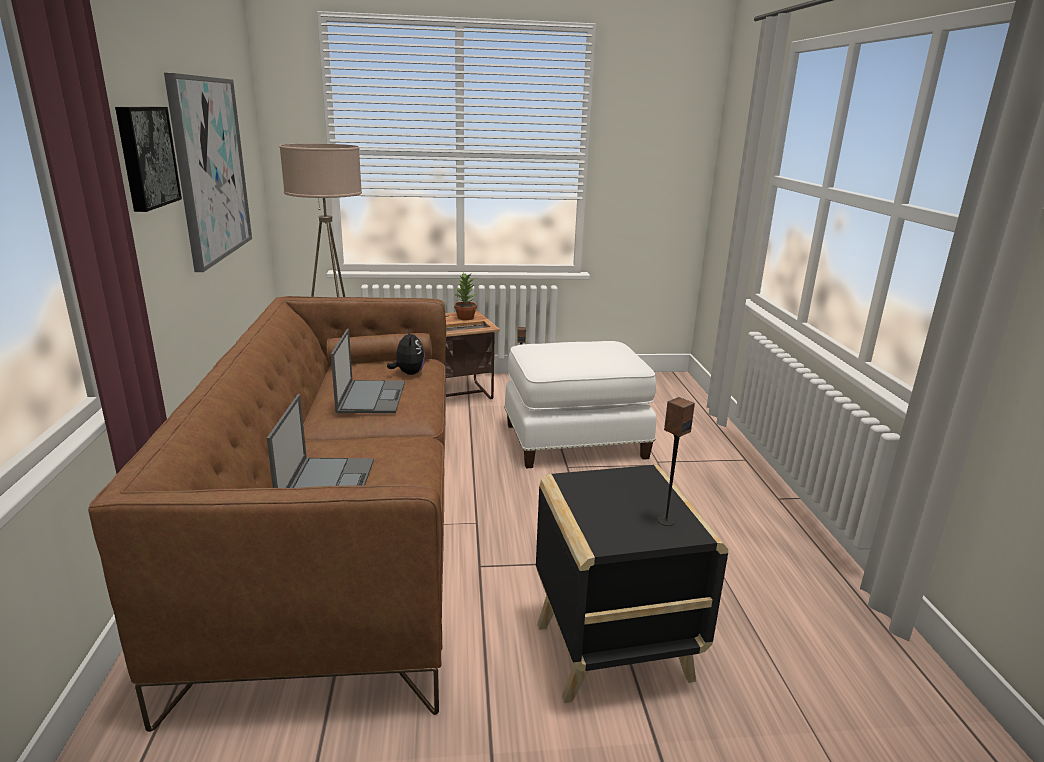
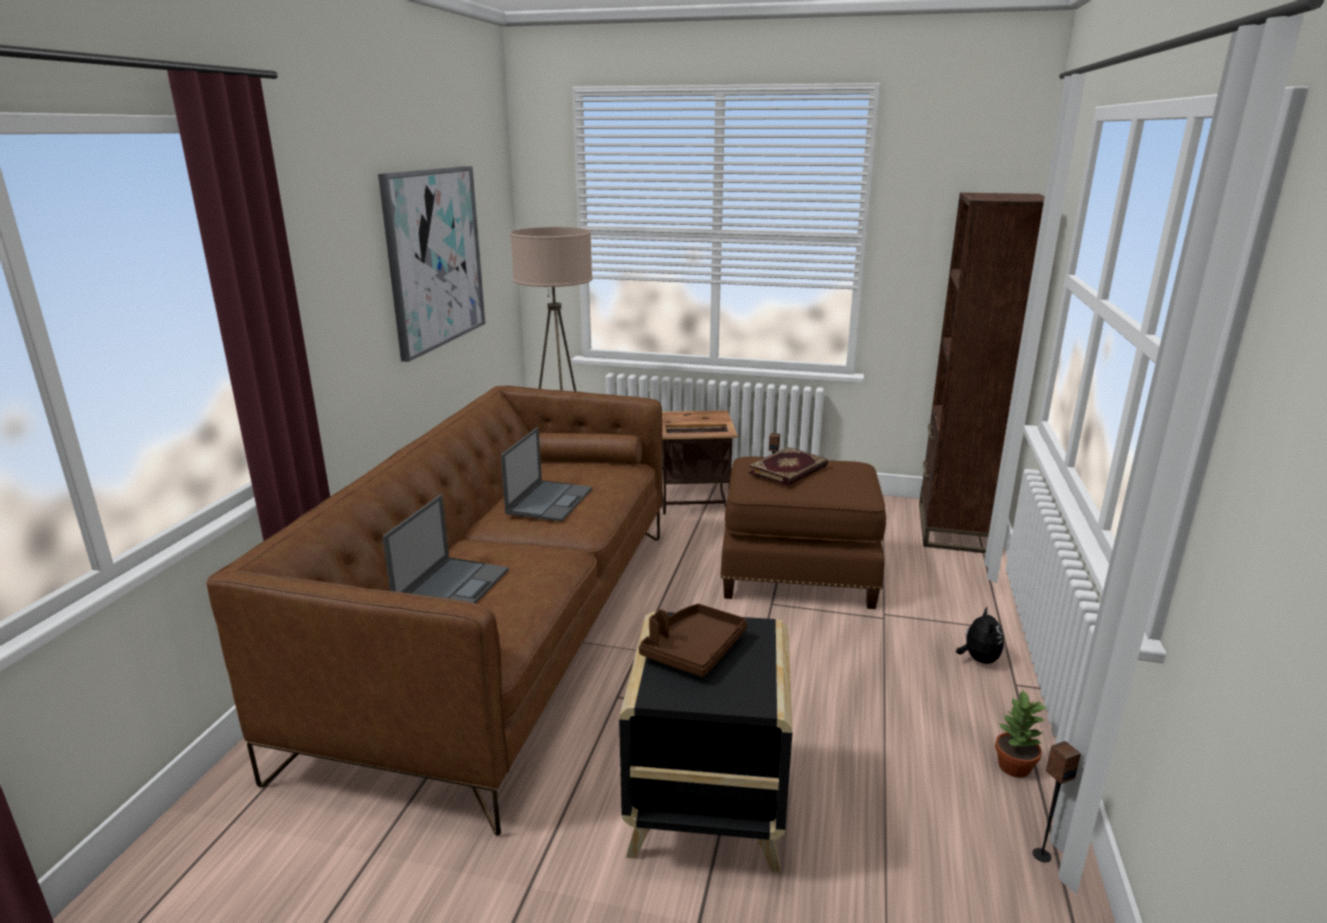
camera: 20 degrees right, 0 degrees up
(145, 157) = (345, 257): picture -> none
(408, 373) = (603, 478): plush toy -> plush toy (978, 659)
(465, 318) = (707, 418): potted plant -> potted plant (1014, 767)
(566, 351) = (789, 470): none -> book
(574, 440) = (798, 573): white ottoman -> brown ottoman
(607, 500) = (693, 650): none -> brown tray
(665, 521) = (738, 684): speaker -> speaker (1041, 855)
(672, 390) = (956, 528): none -> brown bookcase

